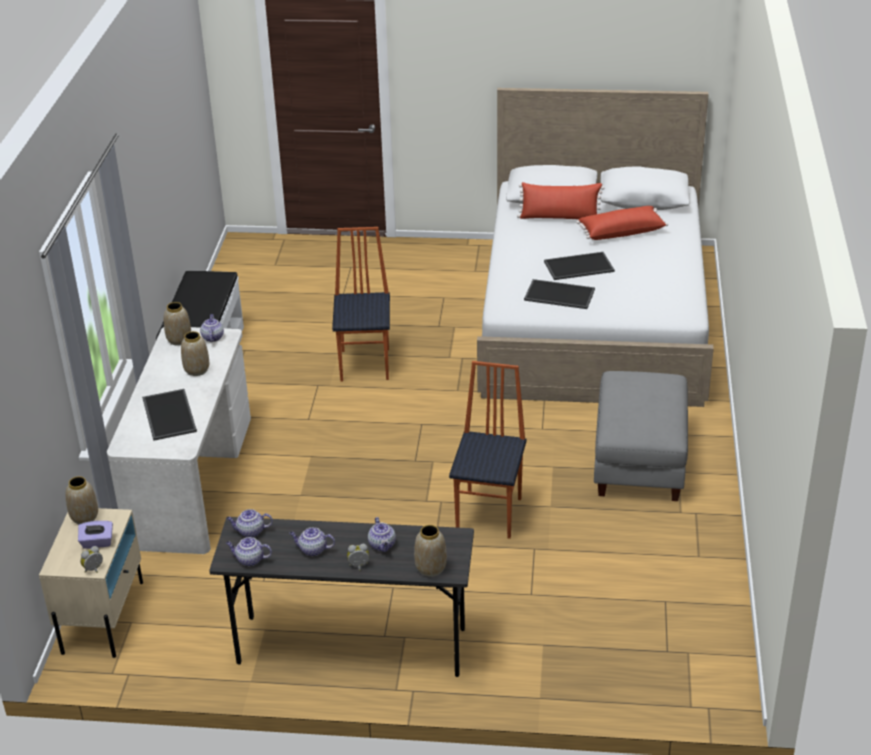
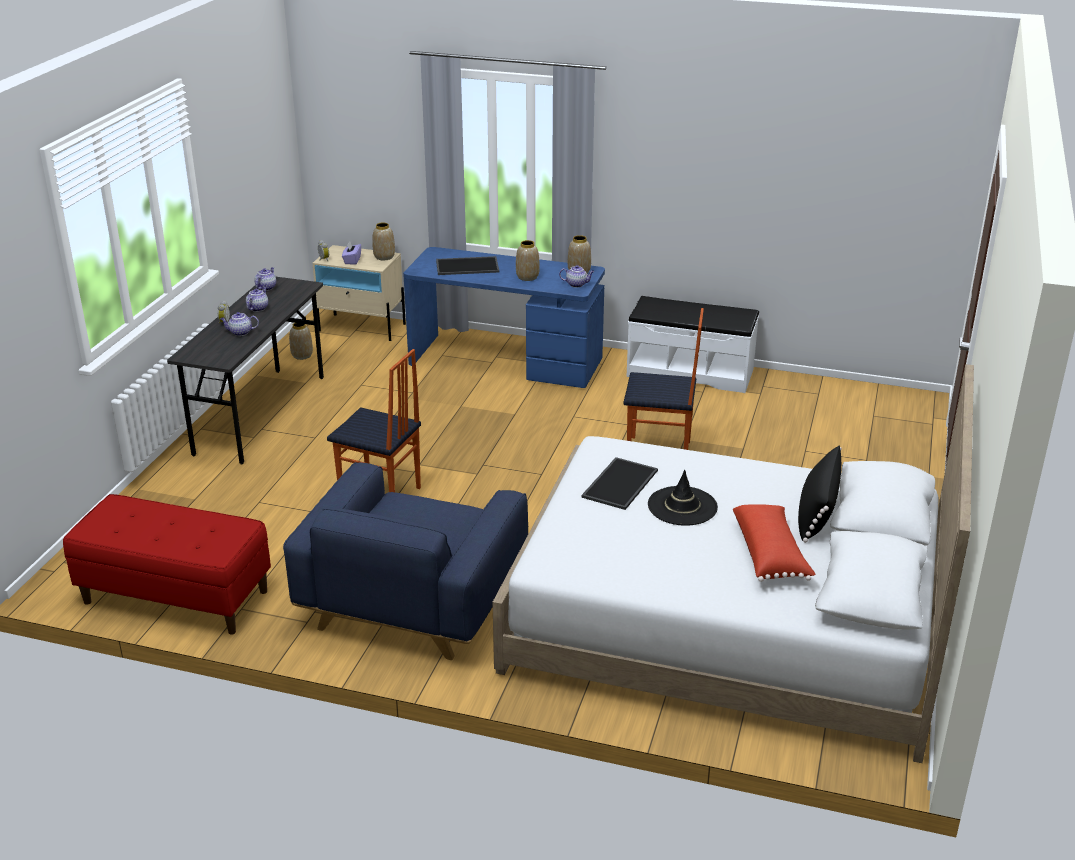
camera: 100 degrees right, 5 degrees down
(191, 480) = (506, 361): white desk -> blue desk
(250, 532) = (297, 289): teapot -> none
(430, 568) = (197, 348): vase -> vase (302, 355)
(559, 218) = (817, 512): red pillow -> black pillow
(578, 267) = (682, 506): tray -> black hat
(640, 461) = (413, 601): grey ottoman -> blue armchair
(704, 603) = (175, 597): none -> red bench

